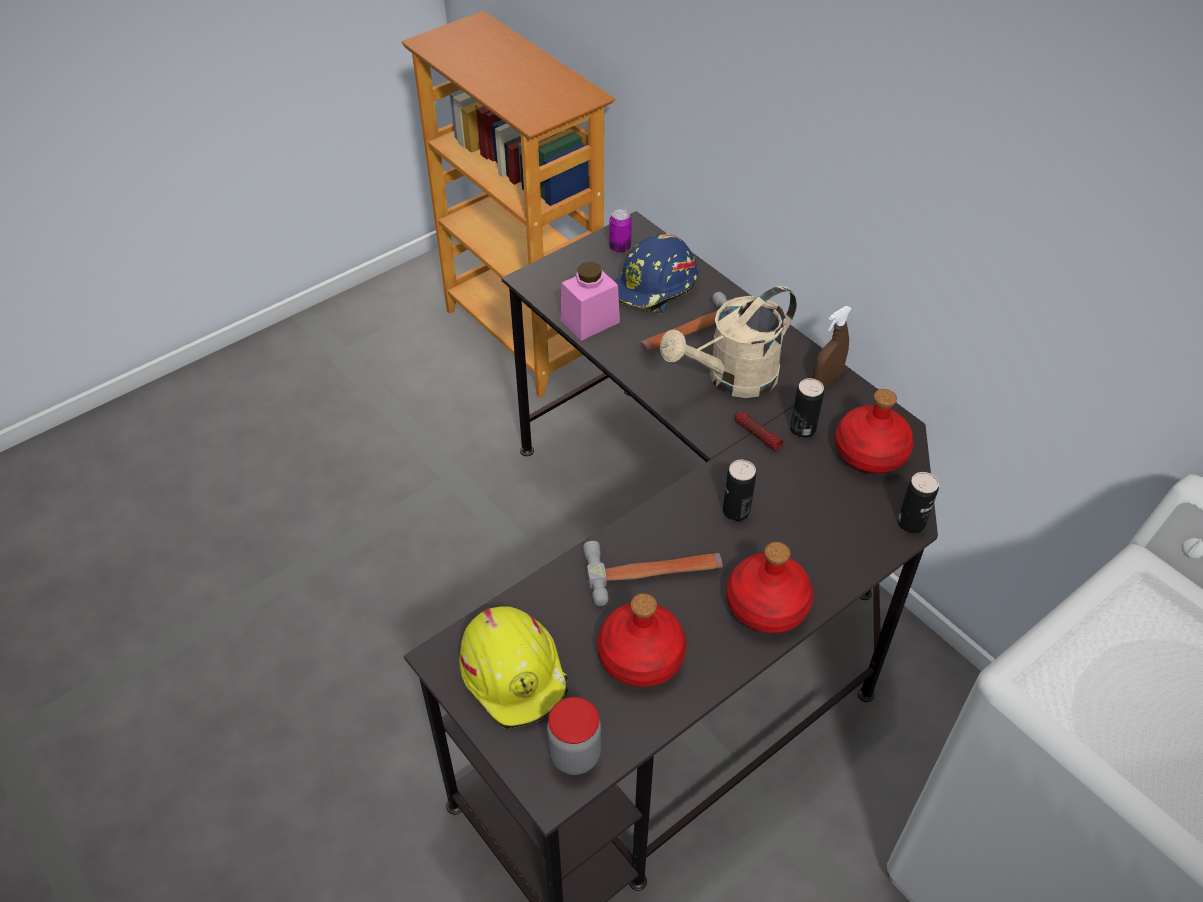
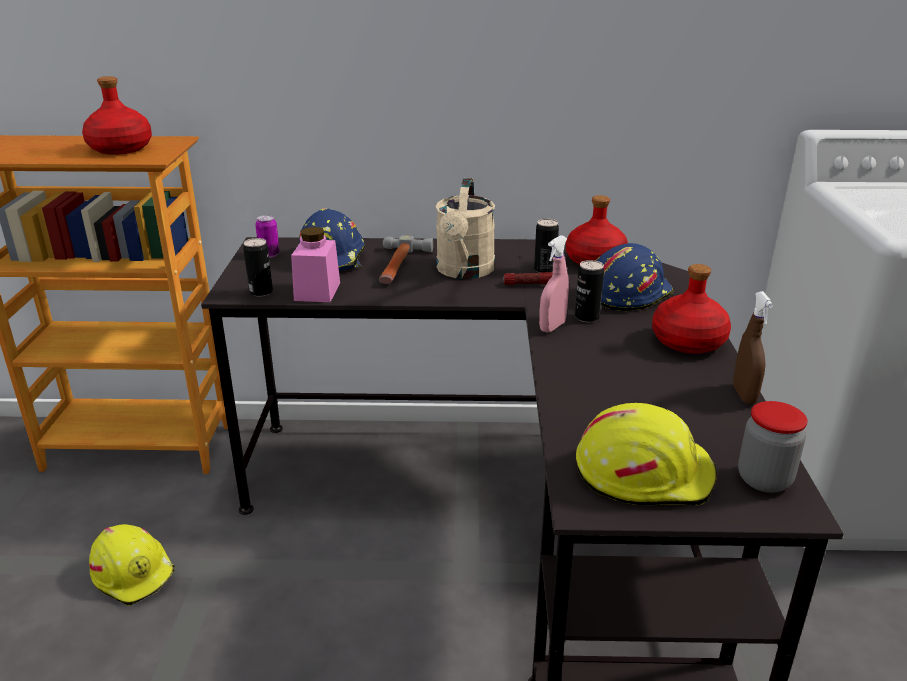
camera: 50 degrees left, 20 degrees down
(414, 446) = (134, 573): none -> yellow hard hat
(640, 657) = (686, 408): red bottle -> red bottle (120, 149)
(653, 572) = (606, 368): hammer -> none
(691, 498) = (552, 327): none -> pink spray bottle
(821, 512) = (626, 293): none -> blue hard hat
(826, 380) = (514, 248): brown spray bottle -> brown spray bottle (744, 395)
(911, 523) = (670, 273): can -> can (261, 292)

